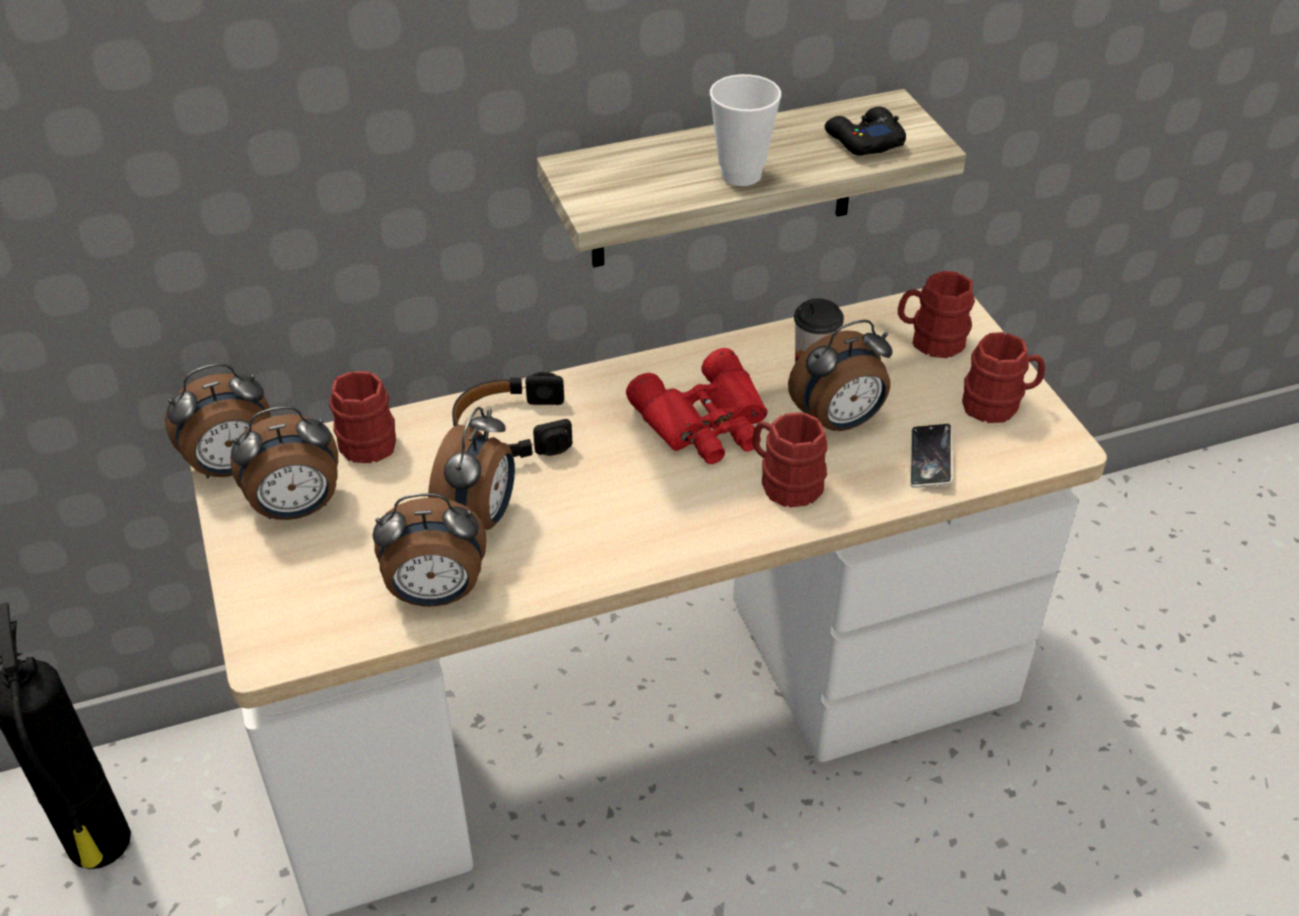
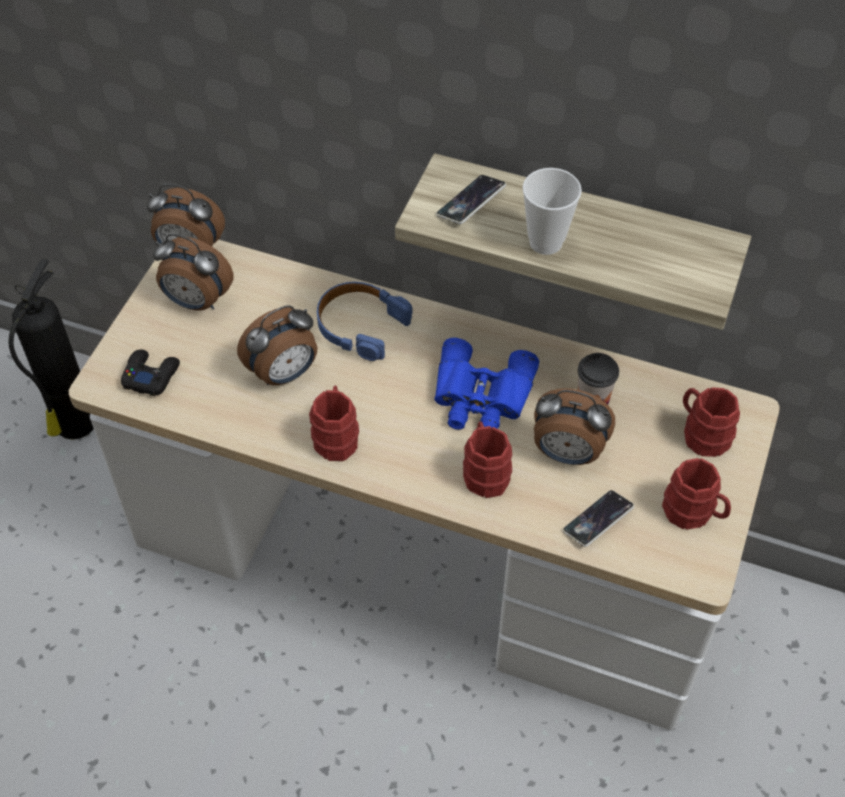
camera: 40 degrees right, 10 degrees up
(363, 439) = (273, 277): red mug -> red mug (336, 436)
(436, 594) = (215, 406): alarm clock -> none
(512, 430) = (360, 326): black headphones -> blue headphones
(628, 178) = (471, 203): none -> phone
(706, 423) = (481, 397): red binoculars -> blue binoculars
(863, 140) = (664, 263): black game controller -> black game controller (151, 375)

